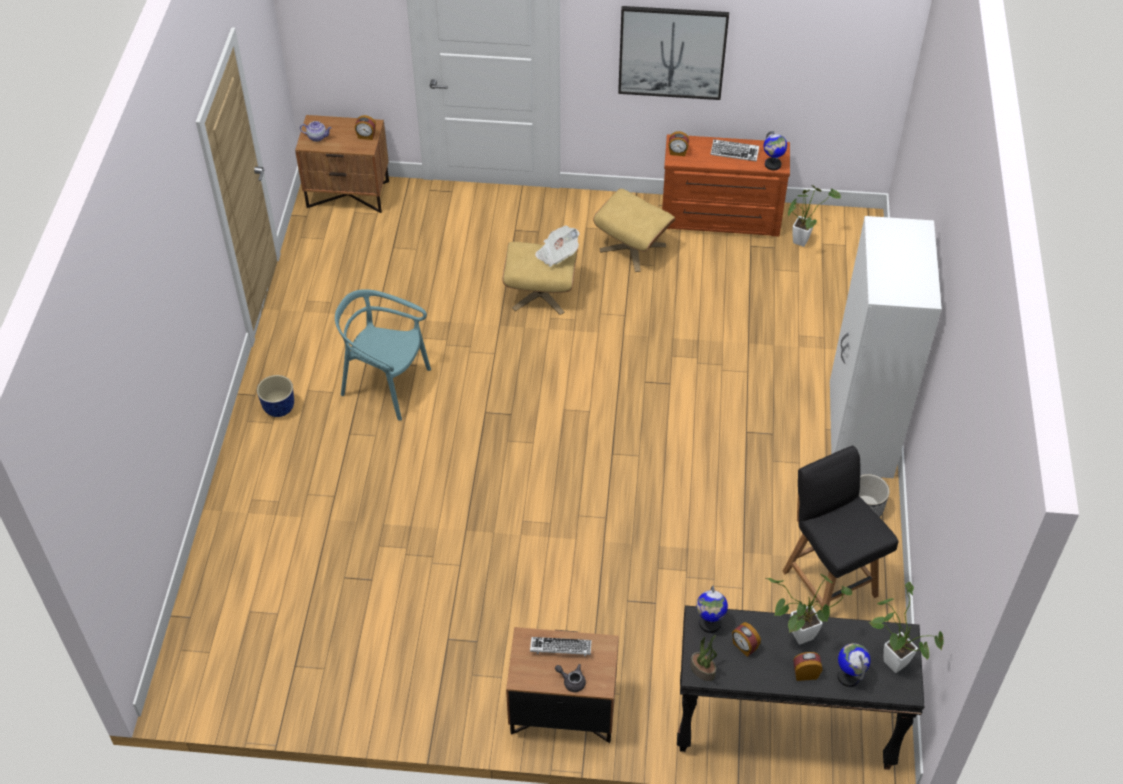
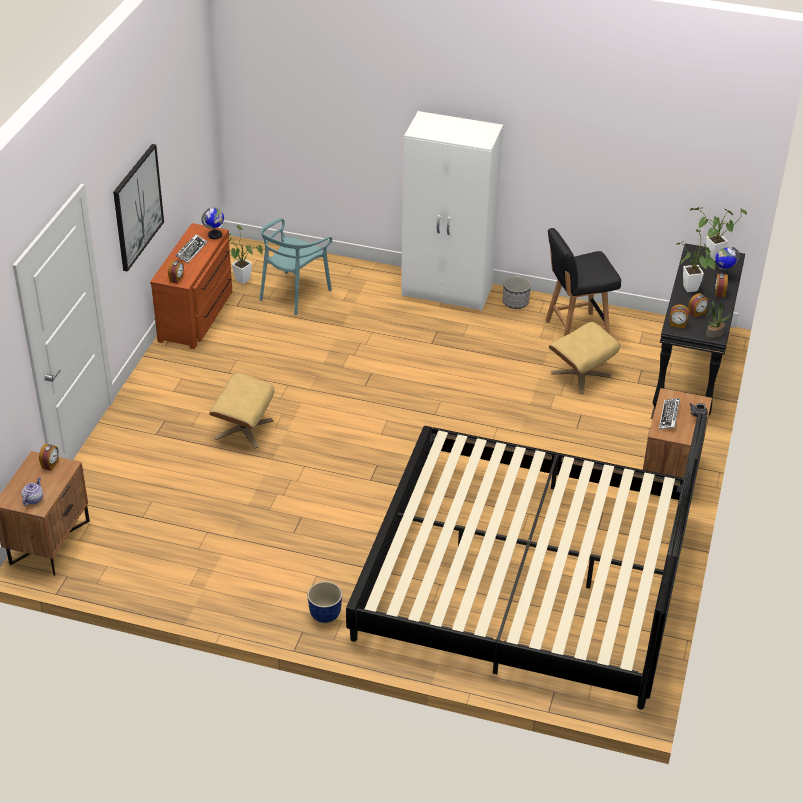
camera: 80 degrees left, 10 degrees down
(356, 573) = (525, 577): none -> bed
(386, 385) = (319, 539): turquoise chair -> turquoise chair (294, 293)
(557, 254) = (240, 383): newspaper -> none
(633, 248) = (210, 368): beige ottoman -> beige ottoman (580, 374)
(709, 623) = (677, 324): globe -> alarm clock

